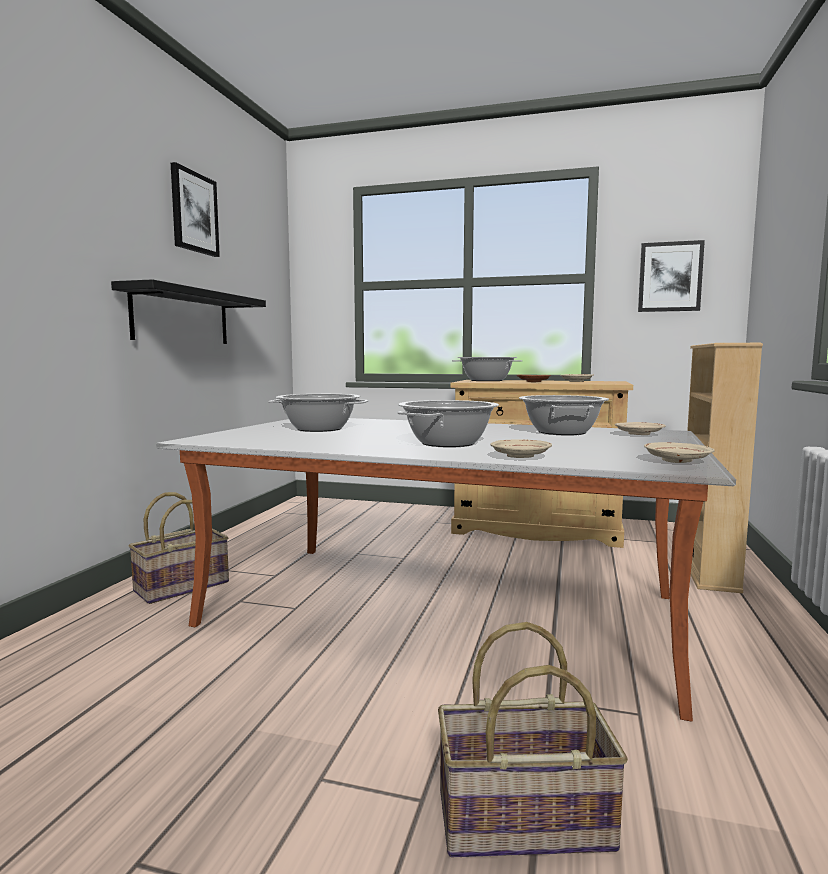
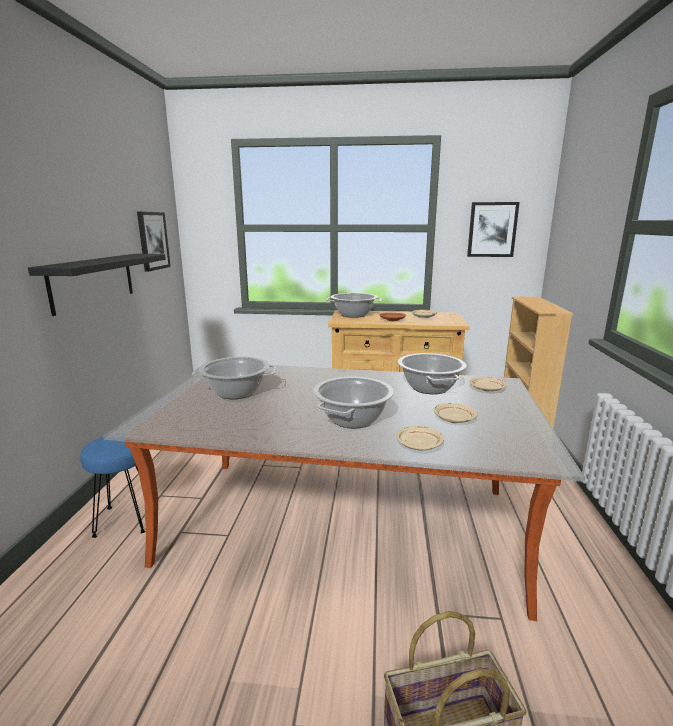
camera: 10 degrees left, 10 degrees up
(182, 586) = (126, 519): basket -> blue stool
(194, 212) = (92, 180): picture -> picture (153, 241)
(676, 460) = (533, 444): beige plate -> beige plate (453, 419)

